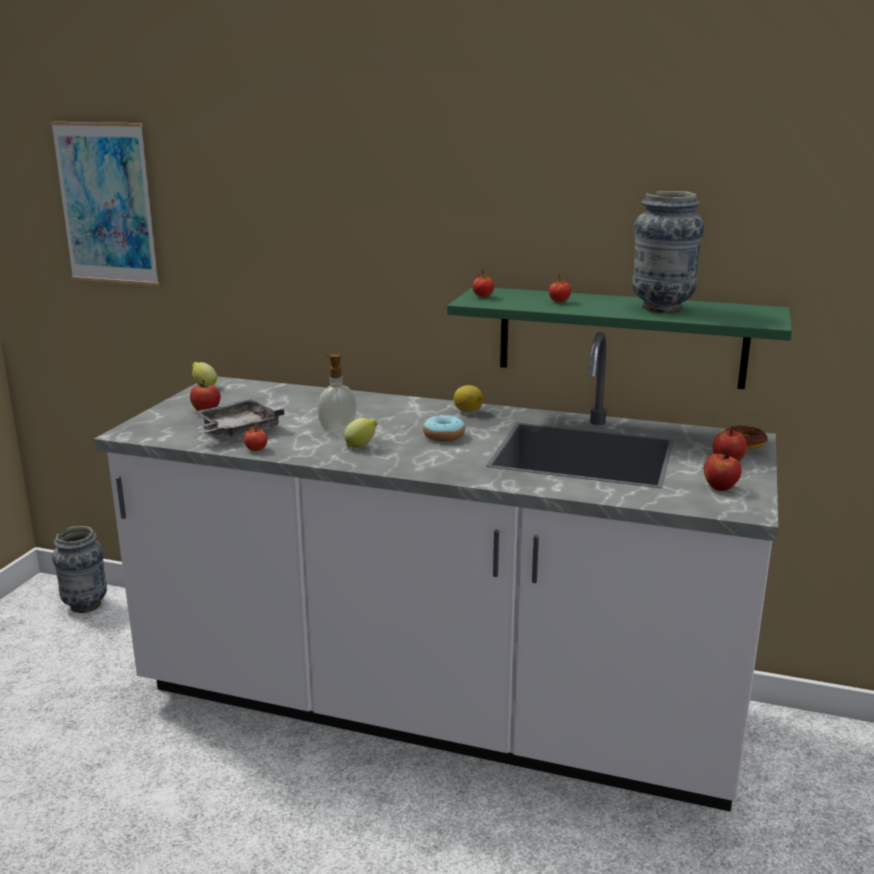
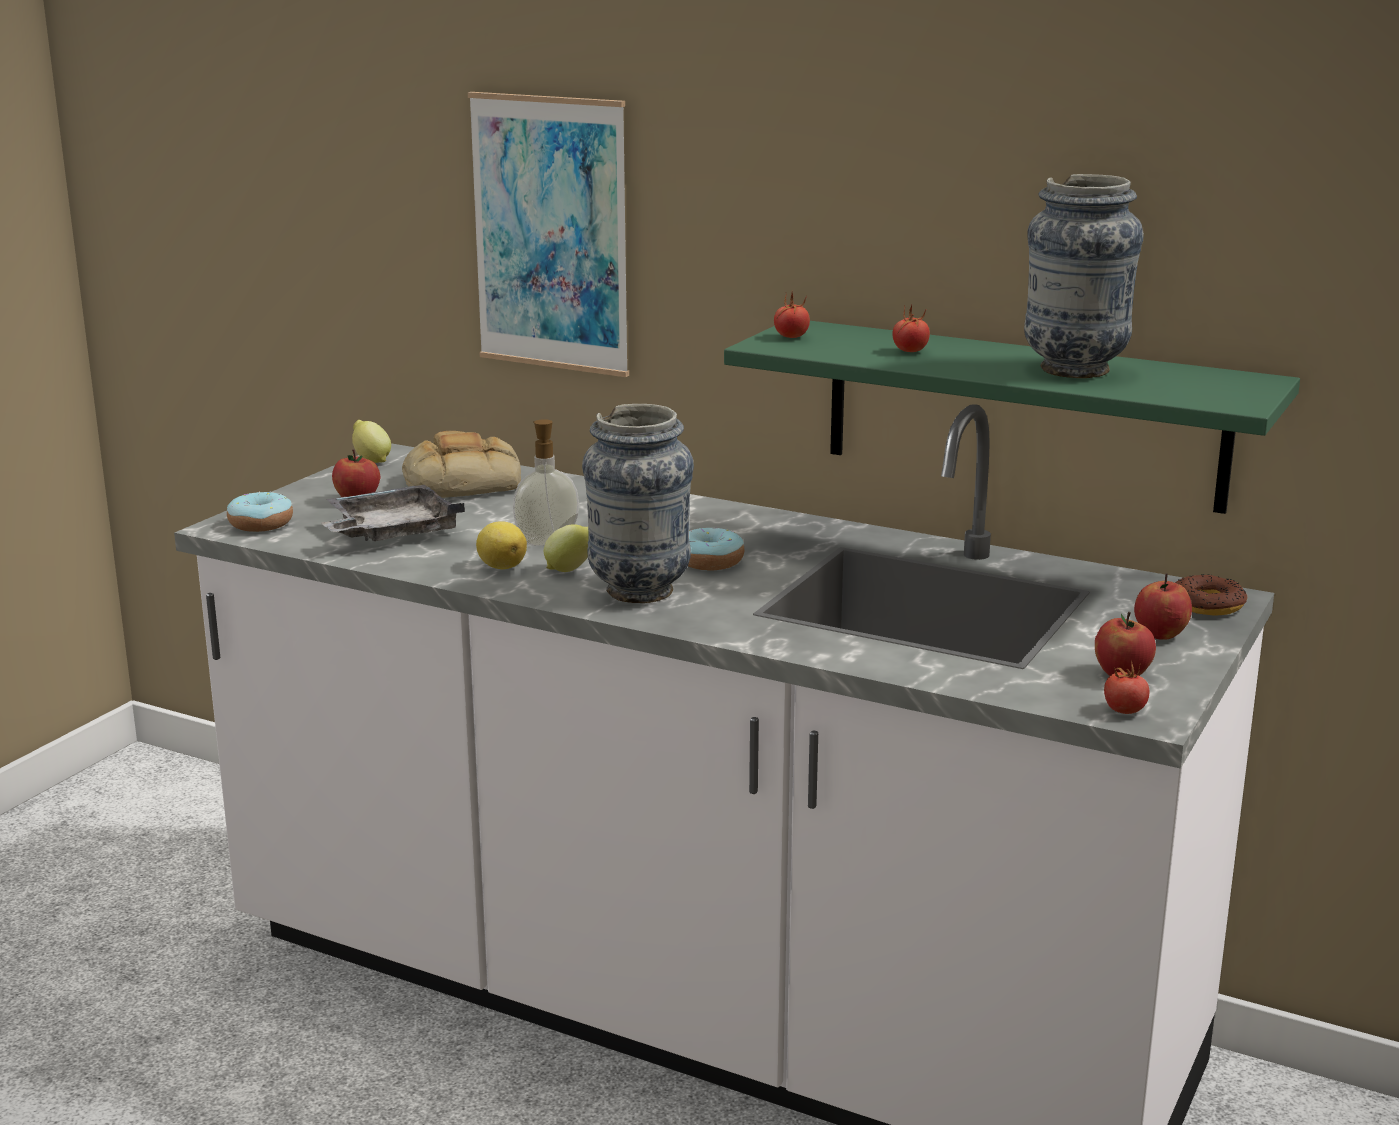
camera: 10 degrees right, 0 degrees up
(85, 605) = (193, 798): vase -> vase (639, 591)
(106, 204) = (244, 164): picture -> picture (550, 234)
(149, 430) = (261, 524): none -> donut
(256, 449) = (408, 564): tomato -> tomato (1124, 710)
(269, 397) = (463, 483): none -> bread
(467, 411) = (768, 523): lemon -> lemon (501, 566)

